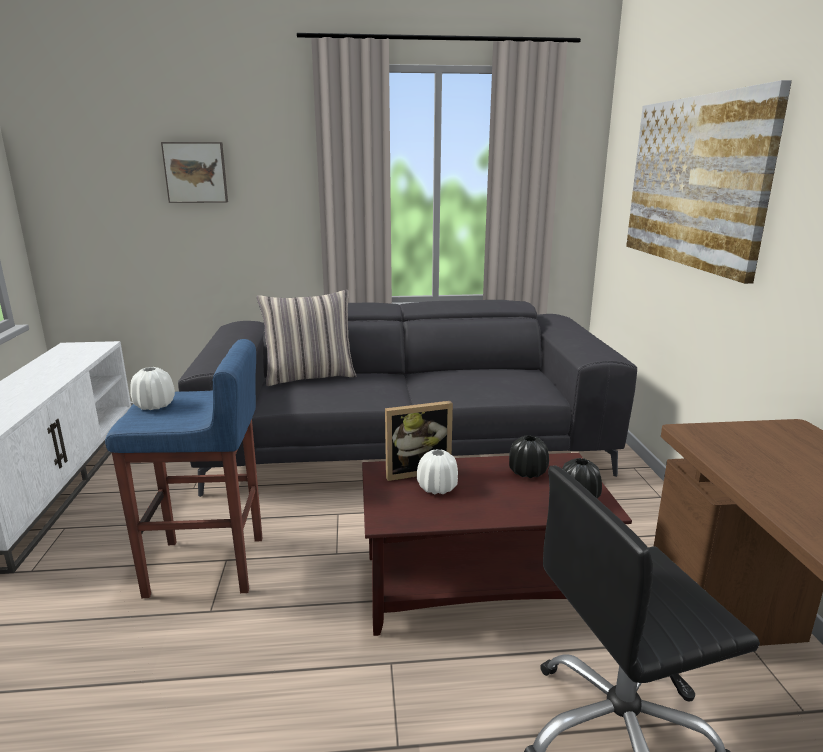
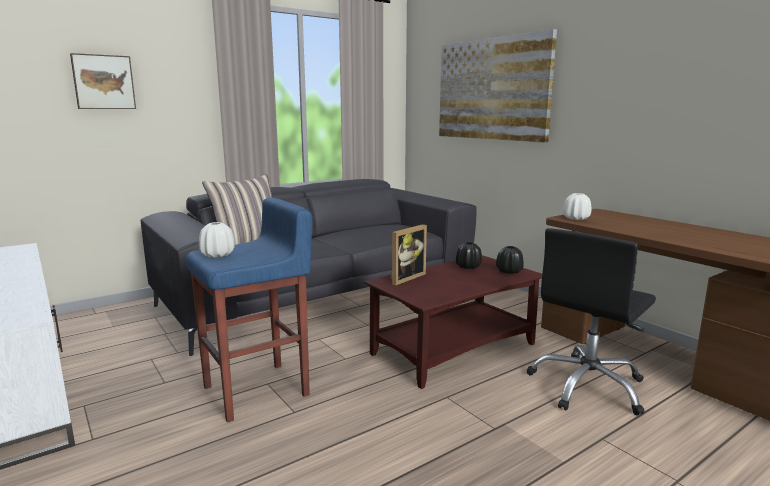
camera: 30 degrees left, 5 degrees down
(437, 488) = (430, 282): white vase -> white vase (576, 218)

